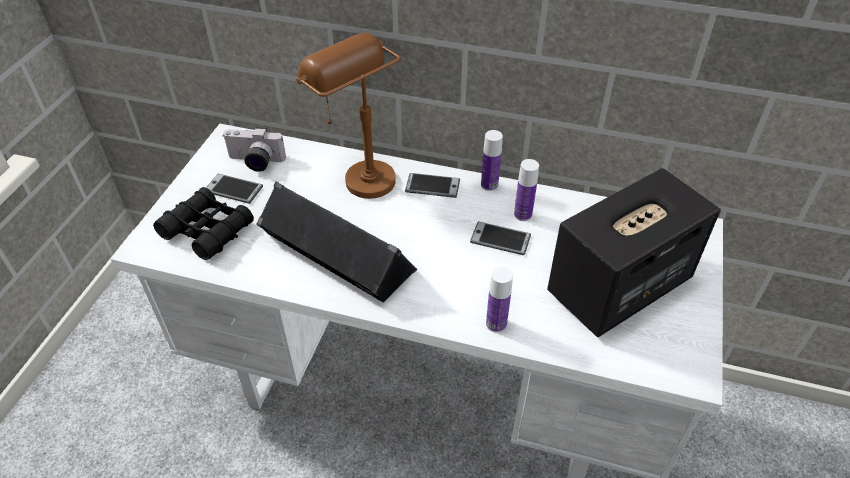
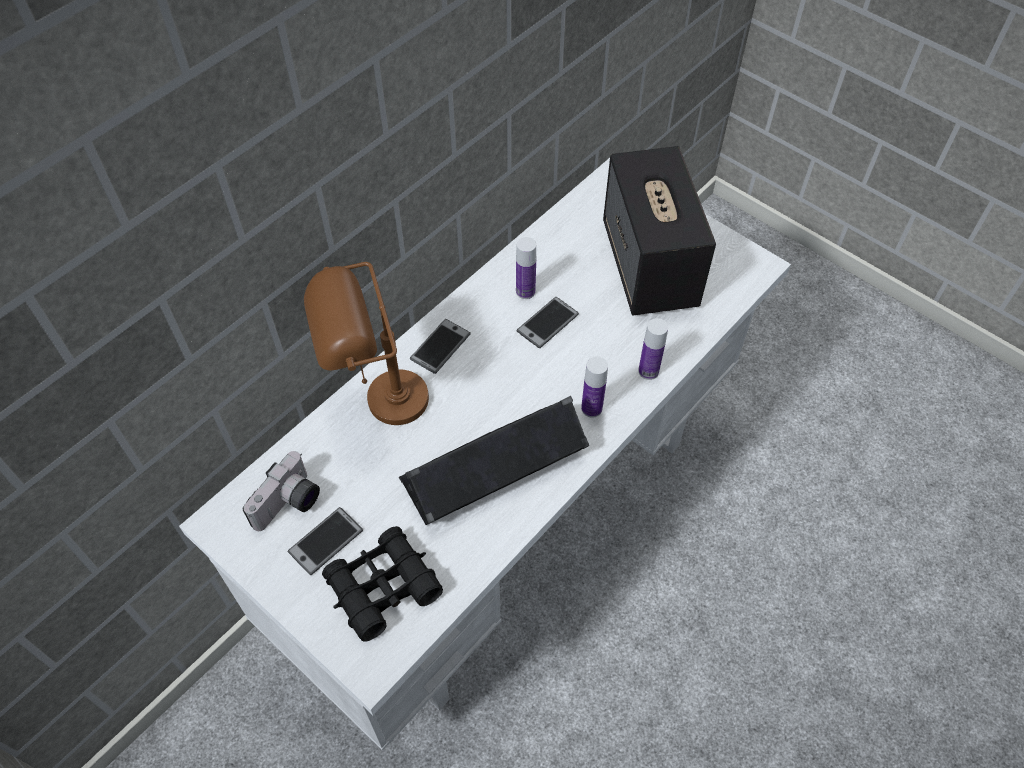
camera: 65 degrees left, 10 degrees up
(489, 185) = (468, 299): bottle -> bottle (591, 408)

